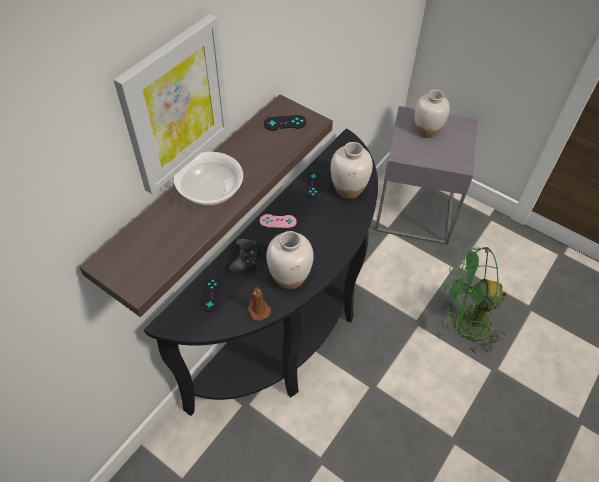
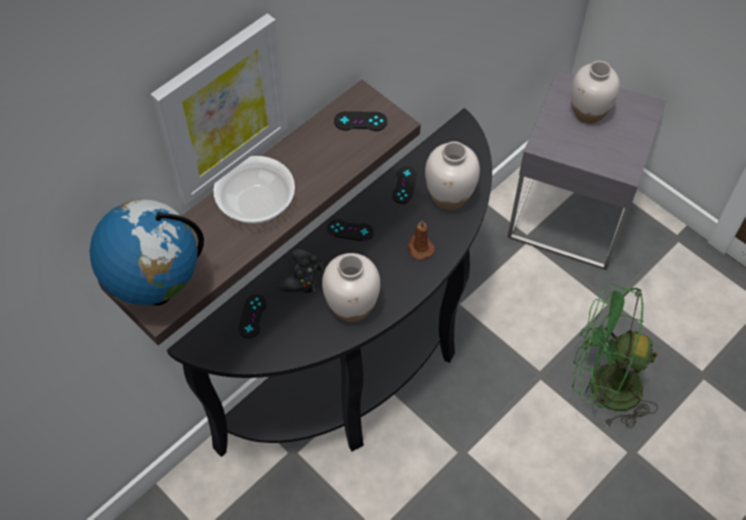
camera: 10 degrees right, 5 degrees up
(135, 269) = (157, 290): none -> globe
(258, 310) = (306, 343): brown candle -> brown candle (419, 247)
(278, 221) = (350, 230): pink game controller -> black game controller

